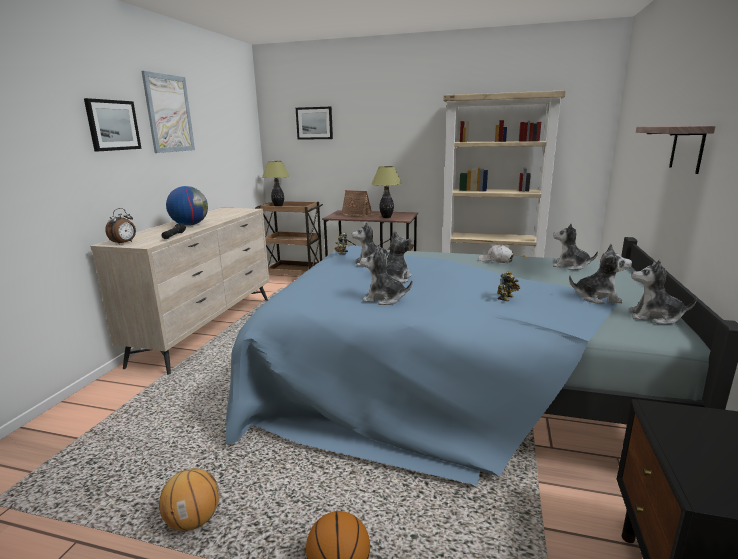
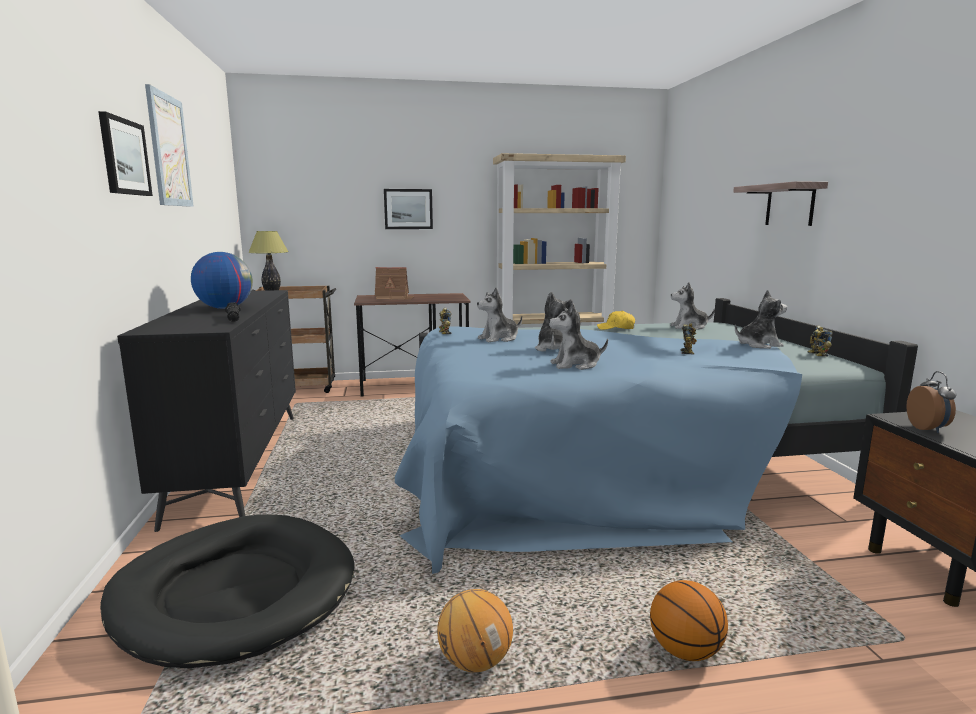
camera: 25 degrees left, 5 degrees down
(119, 423) = (234, 593): none -> black dog bed
(124, 243) = (173, 329): alarm clock -> alarm clock (928, 429)
(208, 329) = (240, 463): beige dresser -> black dresser
(314, 123) = (322, 182): picture -> picture (408, 209)
(386, 217) = (436, 298): table lamp -> none
(495, 260) = (616, 328): white cap -> yellow cap
(654, 317) = (816, 354): plush toy -> toy robot

